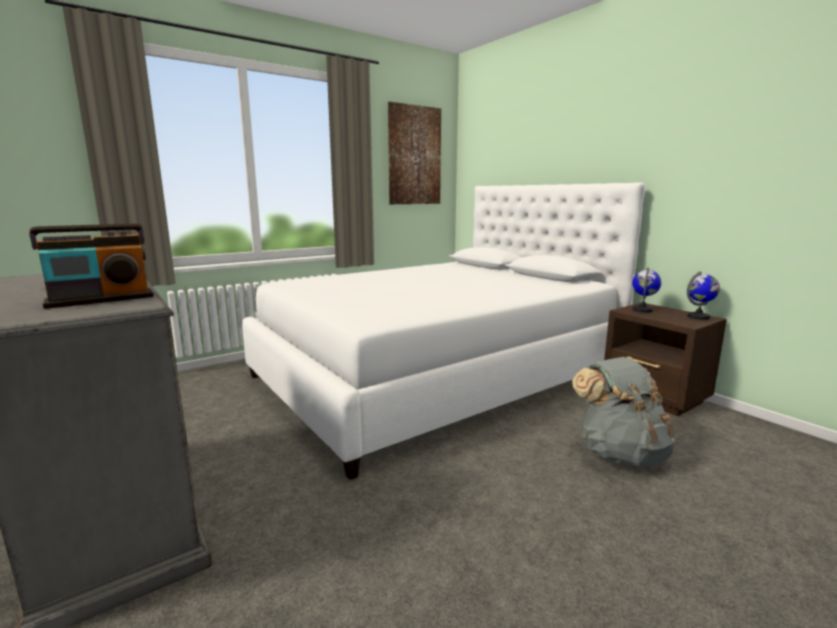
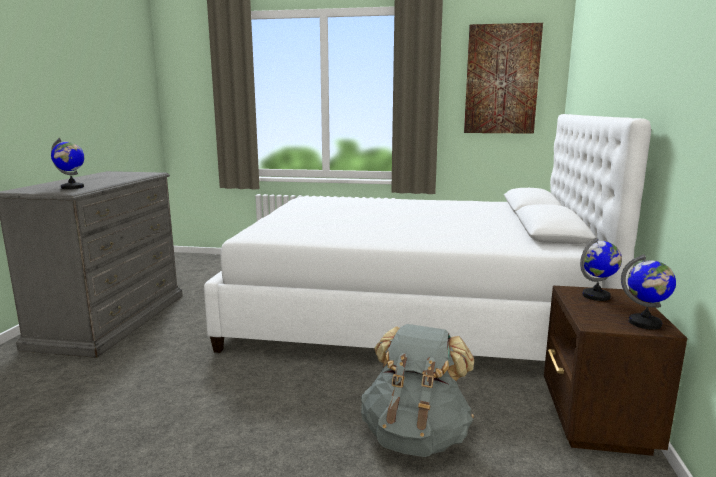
camera: 45 degrees right, 0 degrees up
(101, 300) = (72, 187): radio -> globe

